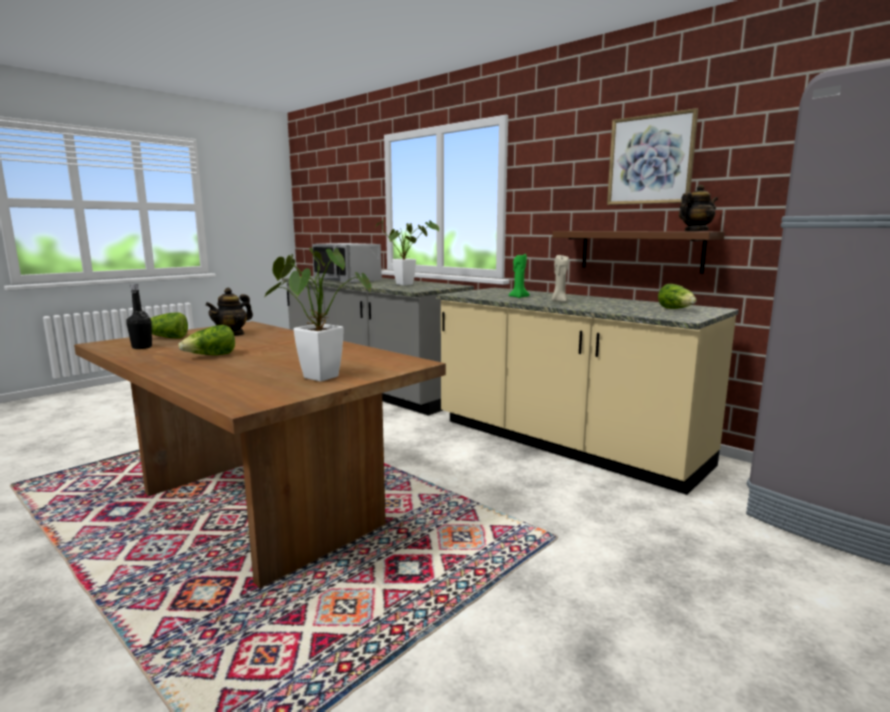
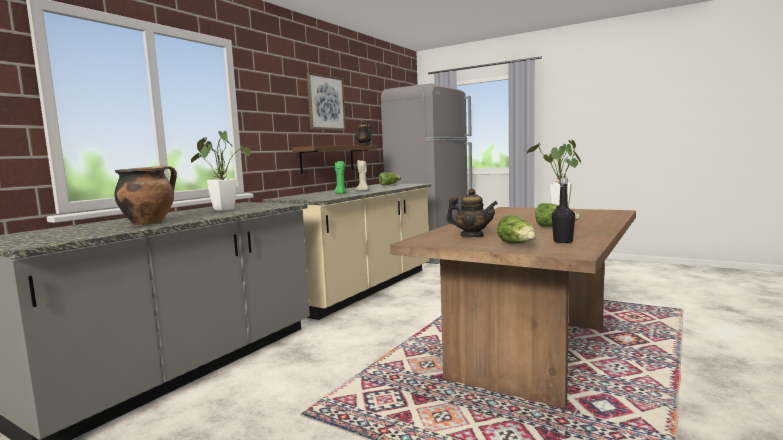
camera: 100 degrees left, 5 degrees down
(348, 281) = (149, 223): grey microwave -> cooking pot

